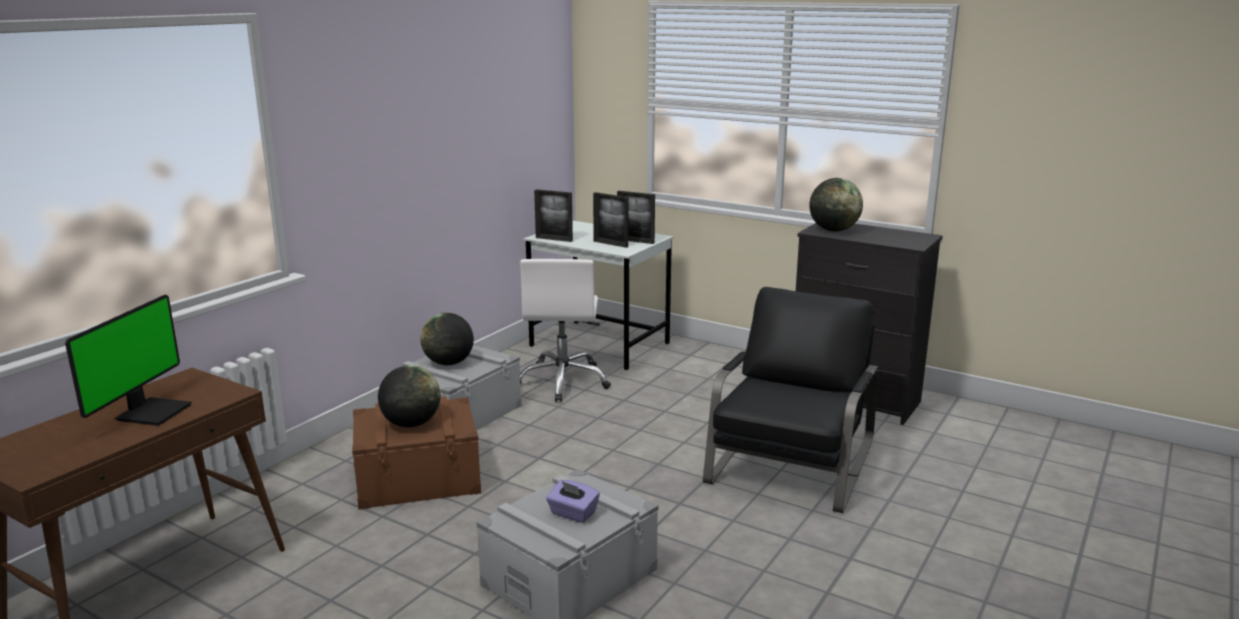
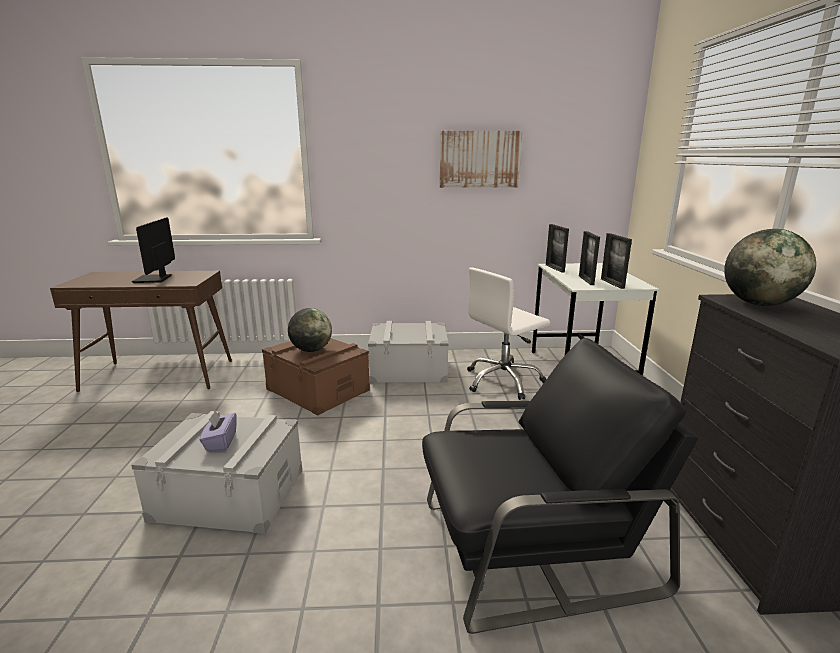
camera: 55 degrees right, 0 degrees up
(152, 412) = (154, 279): monitor -> monitor turned 105 degrees clockwise
(449, 363) = (407, 330): globe -> none
(455, 125) = (479, 159): none -> picture

